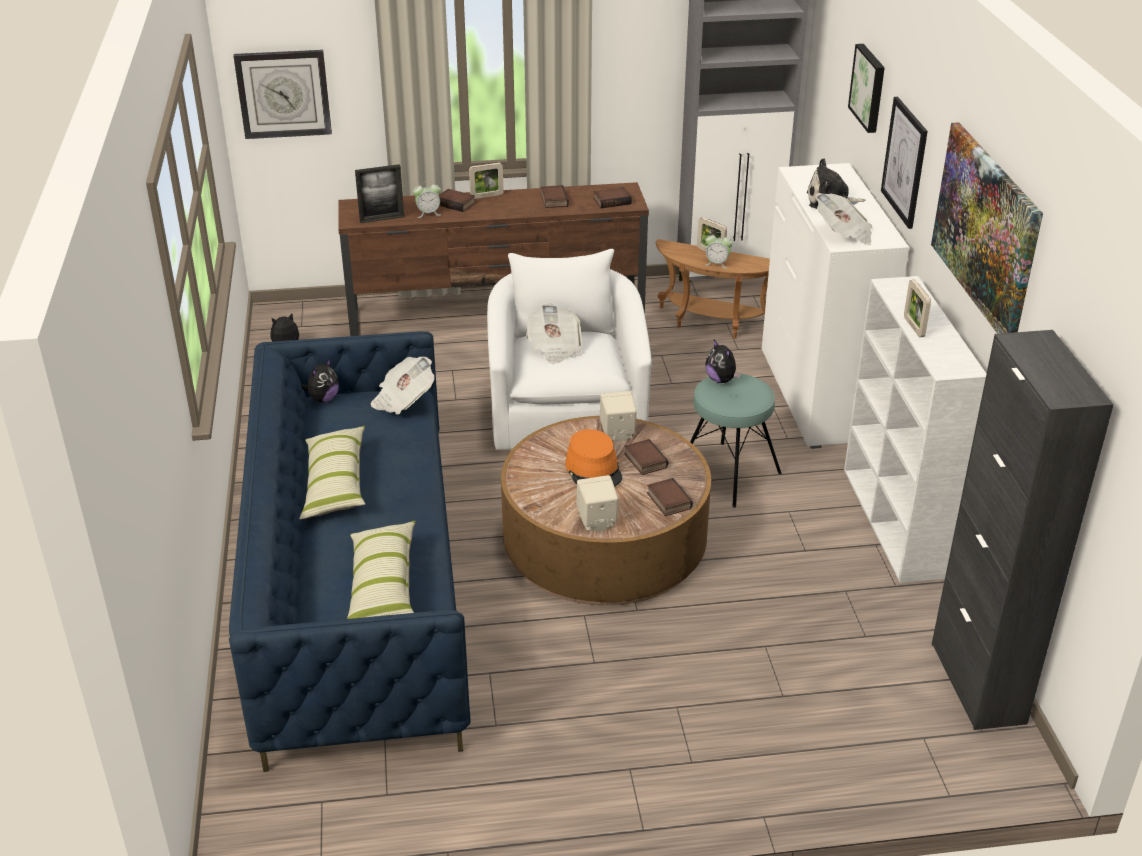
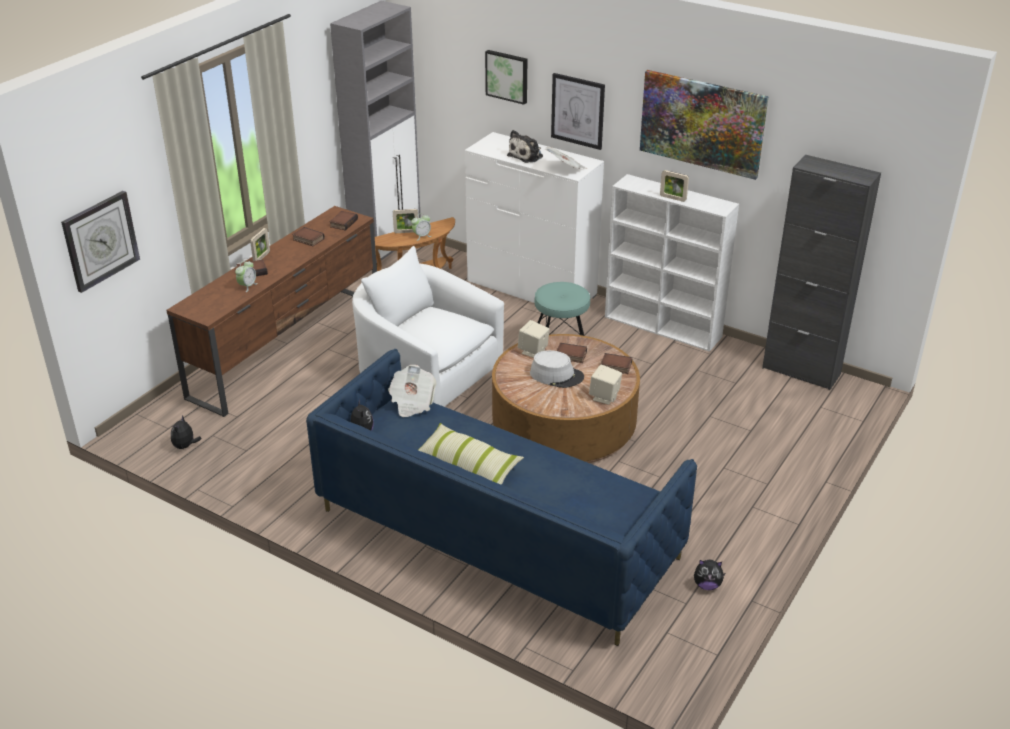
camera: 50 degrees left, 0 degrees up
(382, 219) = (224, 305): picture frame -> none
(382, 586) = (590, 492): pillow -> none
(554, 348) = (427, 328): newspaper -> none
(594, 469) = (557, 375): orange hat -> grey hat
(721, 380) = (546, 292): plush toy -> plush toy (707, 585)

